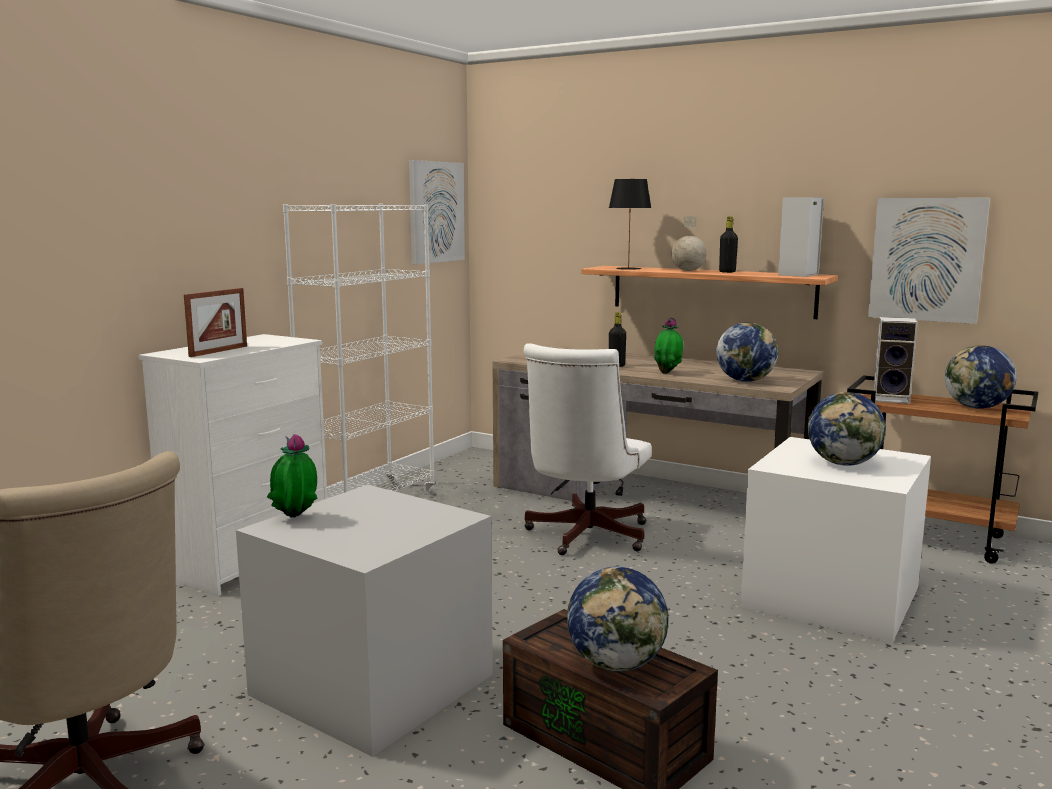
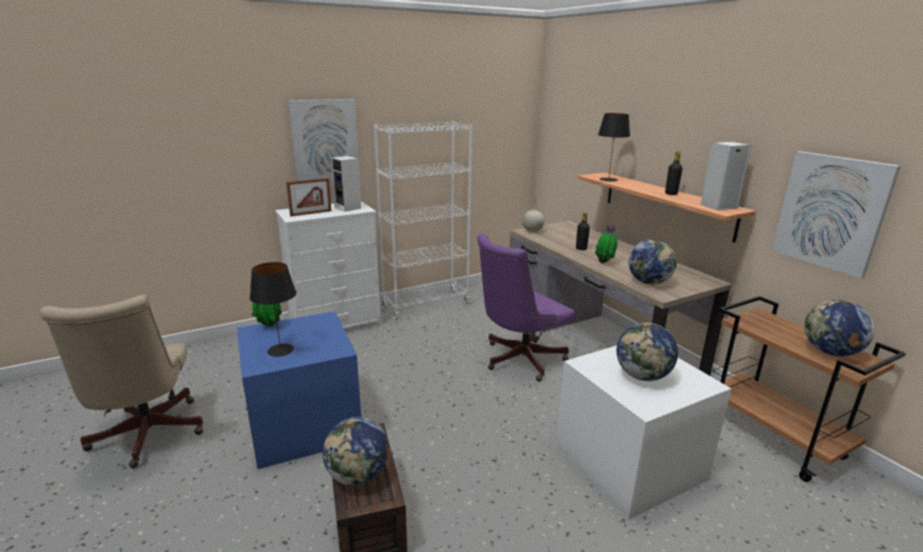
camera: 30 degrees right, 10 degrees up
(366, 535) = (280, 350): none -> black table lamp
(372, 682) = (305, 423): grey storage box -> blue storage box
(435, 212) = (506, 124): picture -> picture (324, 139)
(584, 537) = (518, 360): white office chair -> purple office chair
(688, 271) = (645, 188): globe -> globe (532, 231)
(892, 399) = (763, 324): speaker -> speaker (349, 208)

